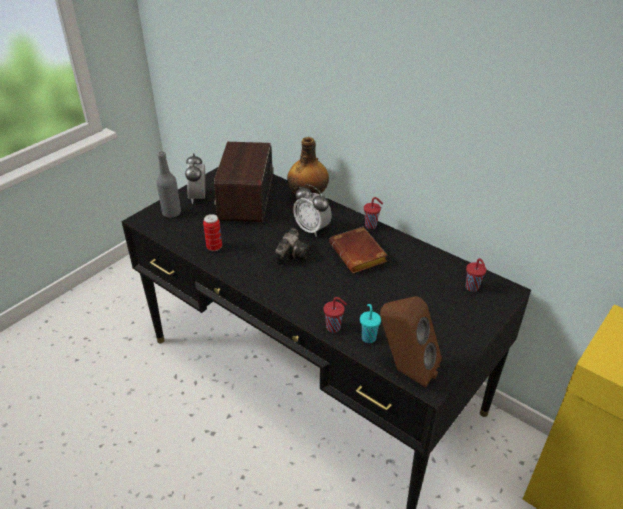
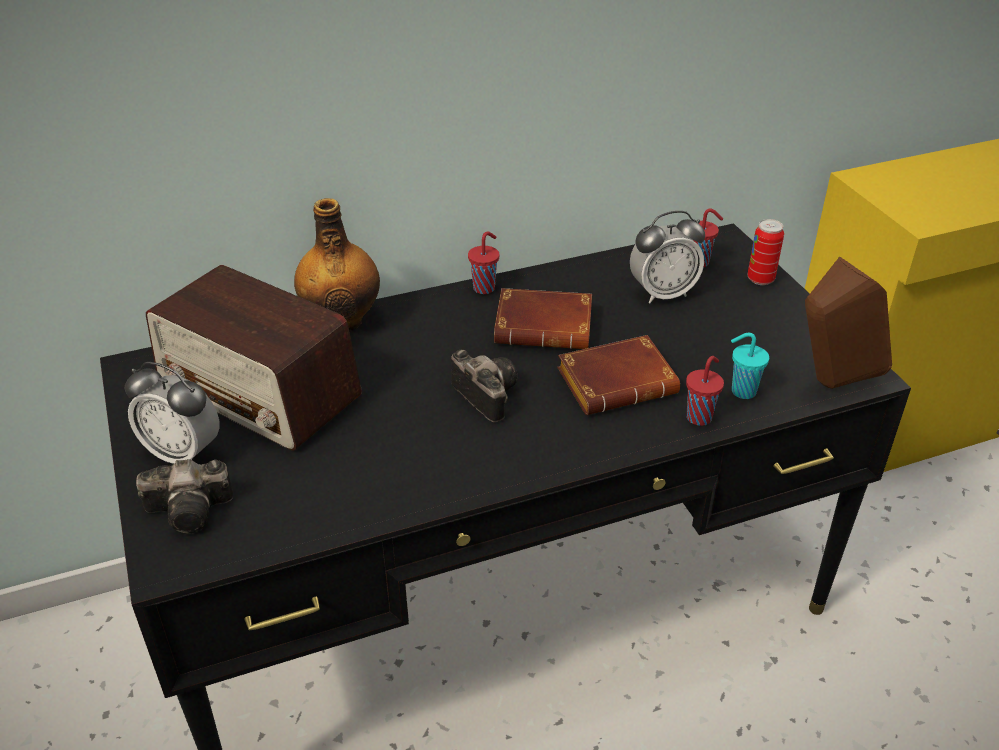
camera: 60 degrees left, 0 degrees up
(171, 213) = (193, 510): grey bottle -> camera
(214, 247) = (373, 483): can -> can (760, 279)
(312, 229) = (435, 348): alarm clock -> alarm clock (662, 293)
(338, 291) = (618, 381): none -> brown book

